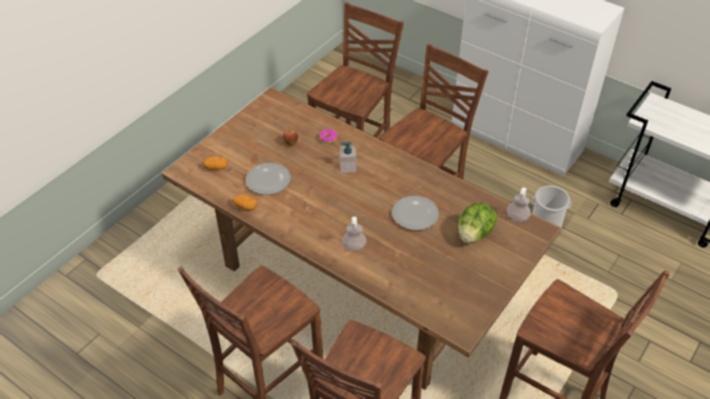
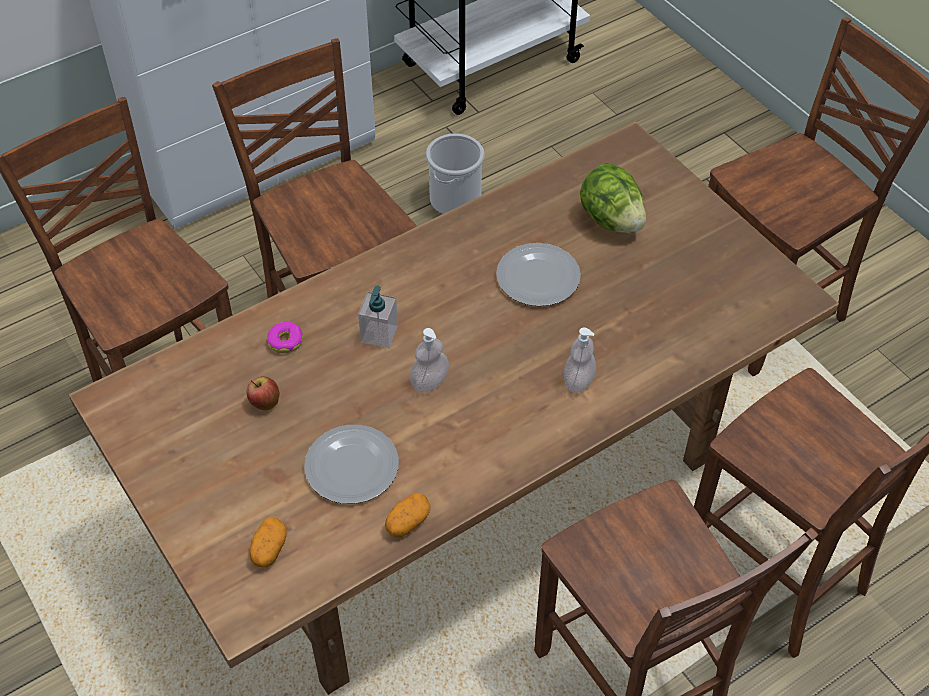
camera: 70 degrees left, 5 degrees up
(517, 217) = (597, 159): soap dispenser -> soap dispenser (429, 381)

